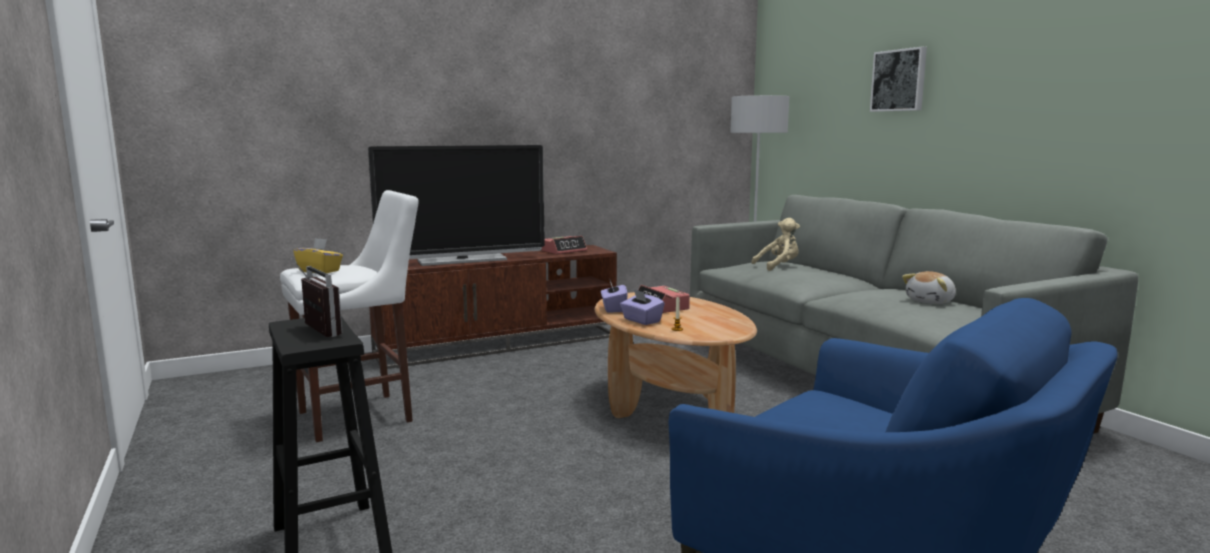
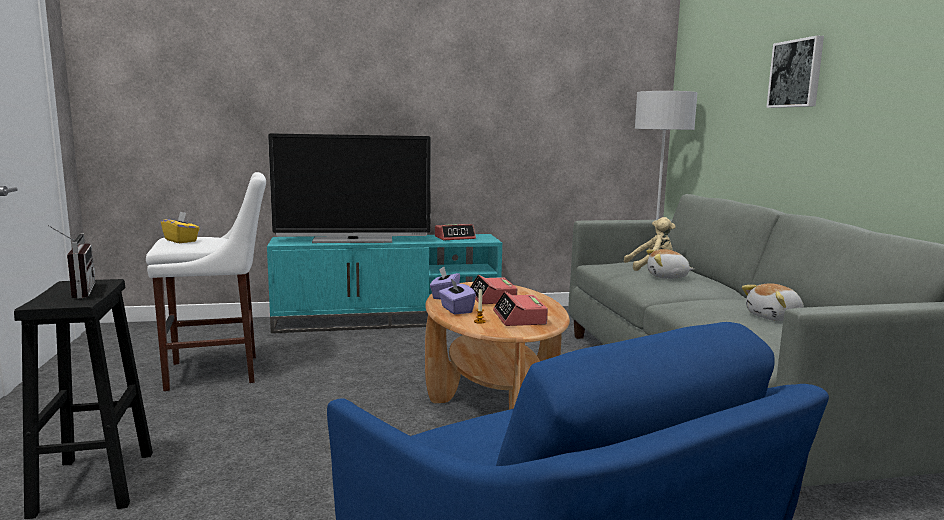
camera: 15 degrees right, 0 degrees up
(499, 344) = (388, 320): brown tv stand -> turquoise tv stand
(709, 323) = (519, 318): none -> alarm clock
(806, 274) = (667, 277): none -> plush toy

